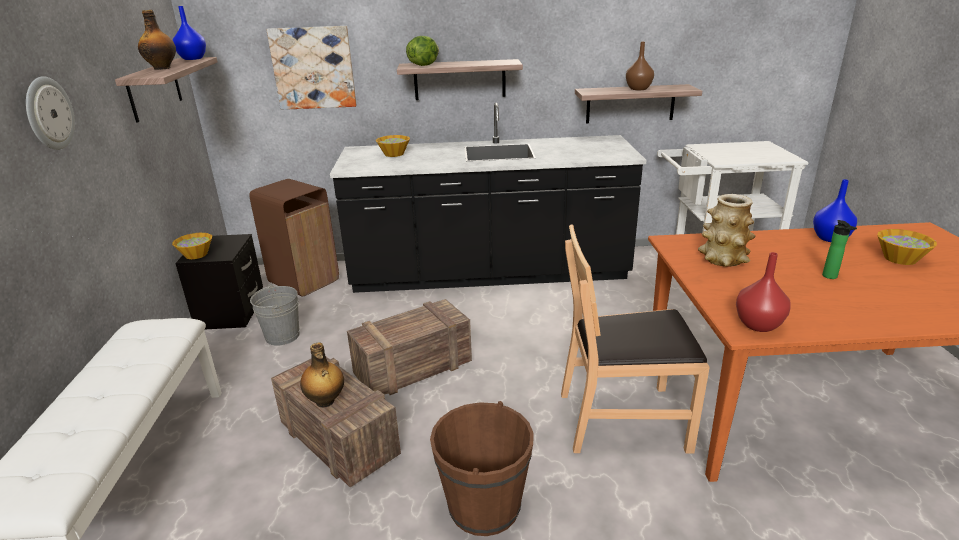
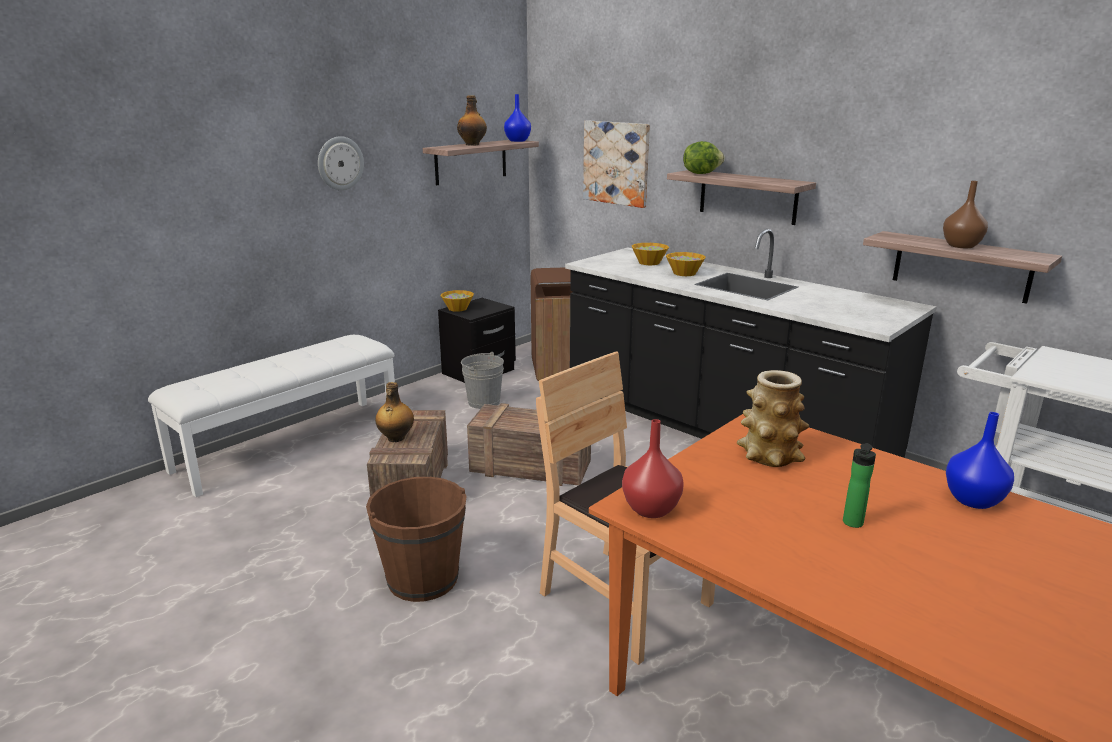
camera: 45 degrees right, 5 degrees down
(899, 258) = (1015, 558): bowl -> bowl (684, 273)

